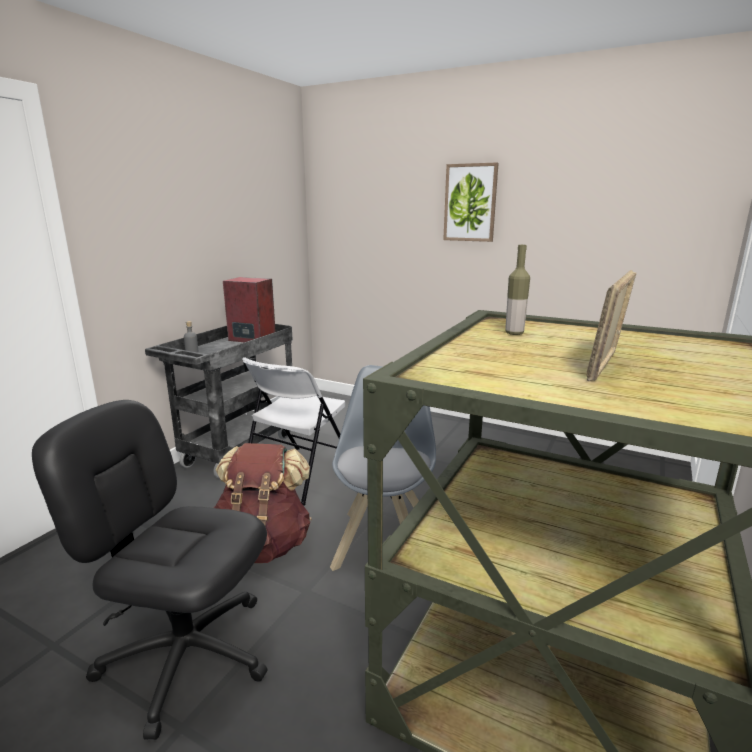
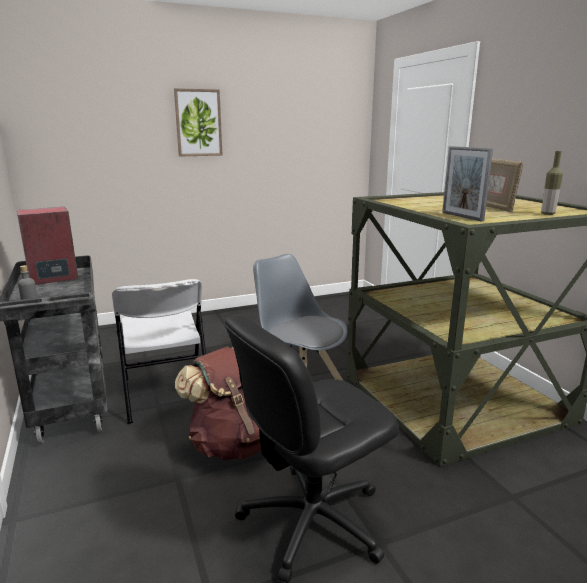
camera: 50 degrees left, 0 degrees up
(467, 365) = (462, 216): none -> picture frame
(514, 333) = (413, 203): bottle -> bottle (548, 214)

